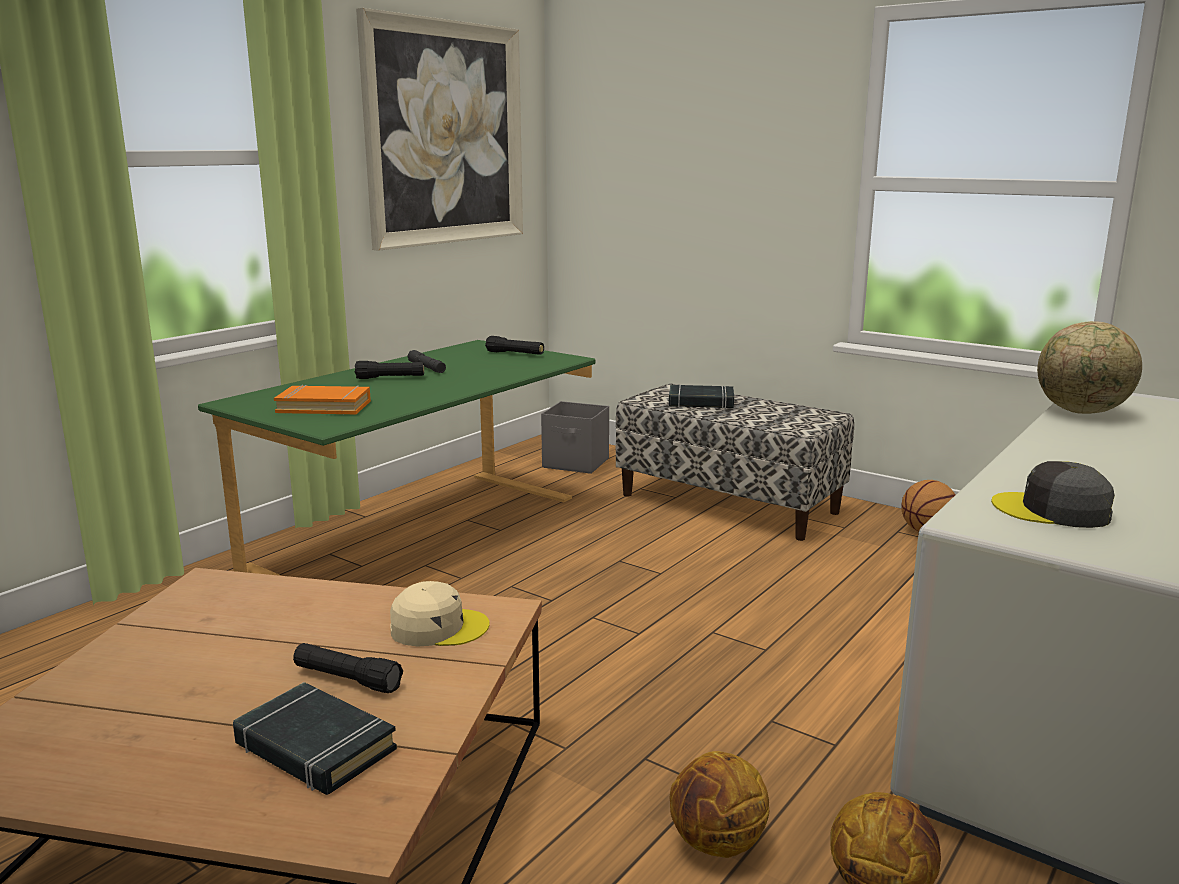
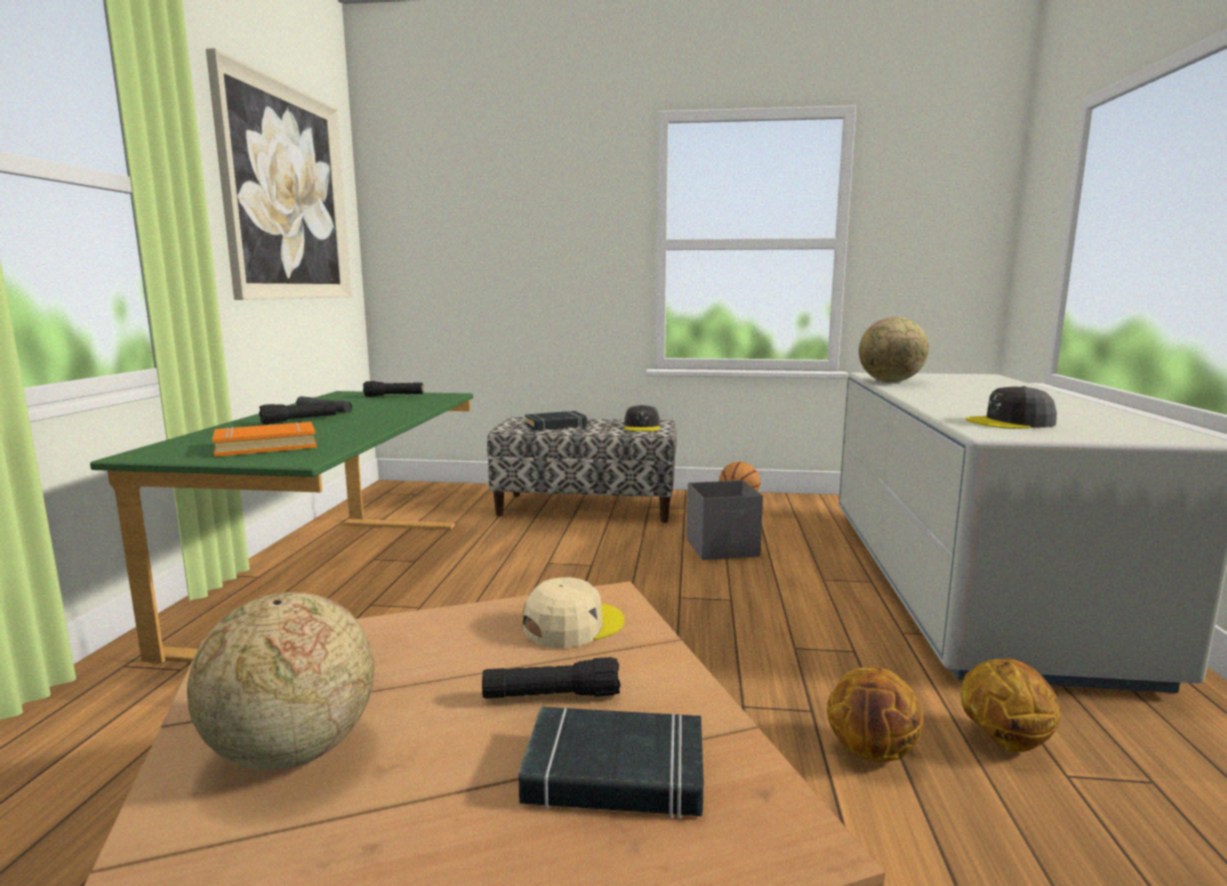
camera: 30 degrees left, 5 degrees down
(160, 663) = (292, 751): none -> globe
(576, 463) = (429, 499): grey storage box -> grey storage box (723, 548)
(797, 418) = (642, 427): none -> grey cap

